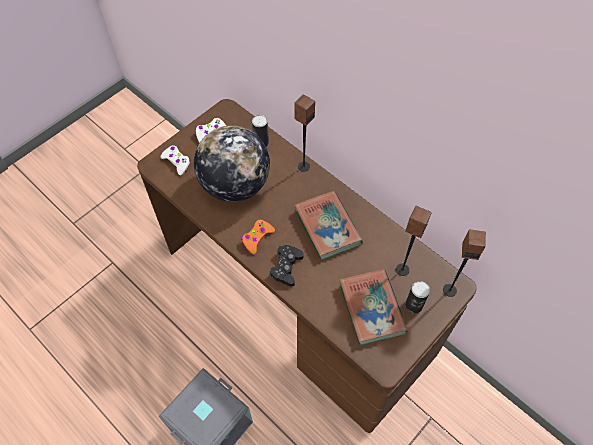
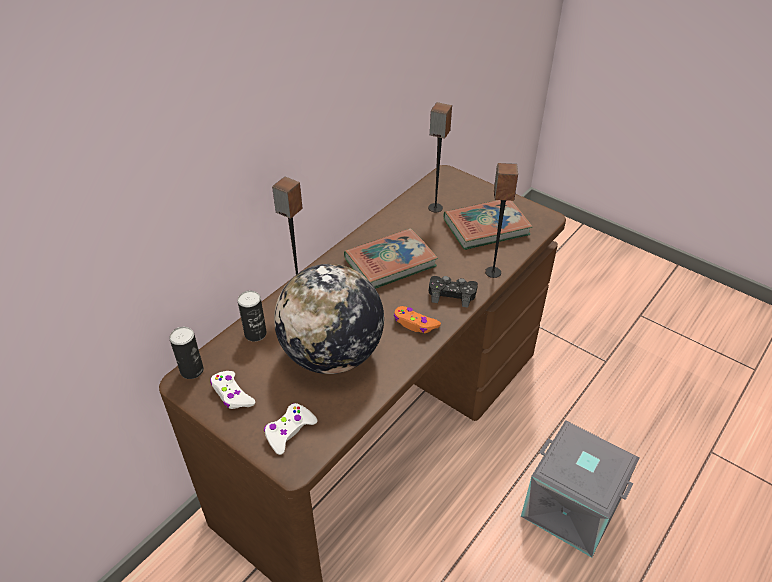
camera: 95 degrees left, 15 degrees down
(413, 305) = (474, 201): can -> can (192, 370)
(449, 290) = (451, 179): speaker -> speaker (492, 272)

